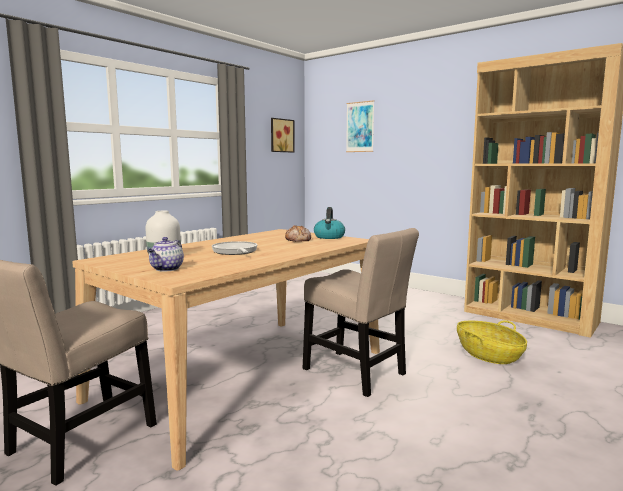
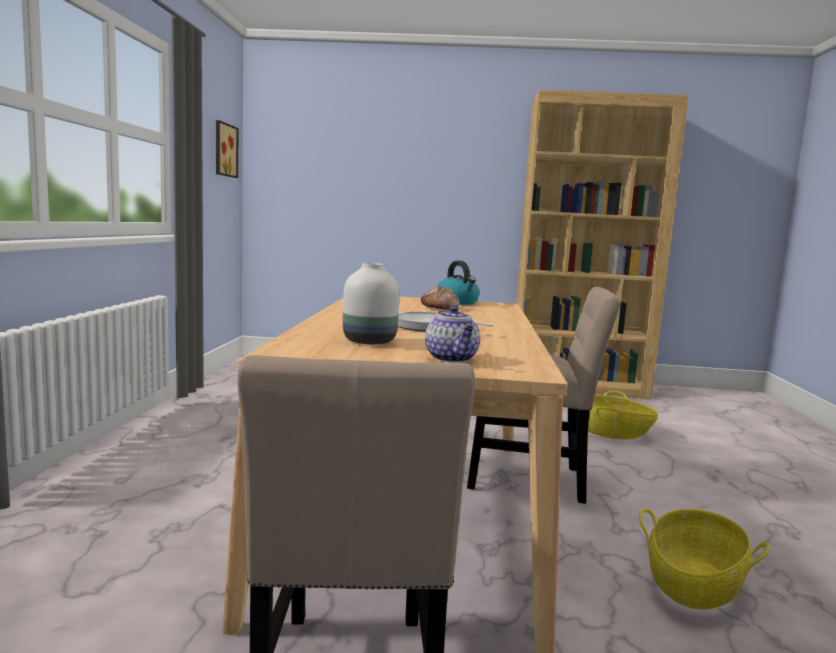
camera: 35 degrees left, 0 degrees up
(348, 465) = (694, 584): none -> basket
(360, 127) = (342, 150): picture -> none

